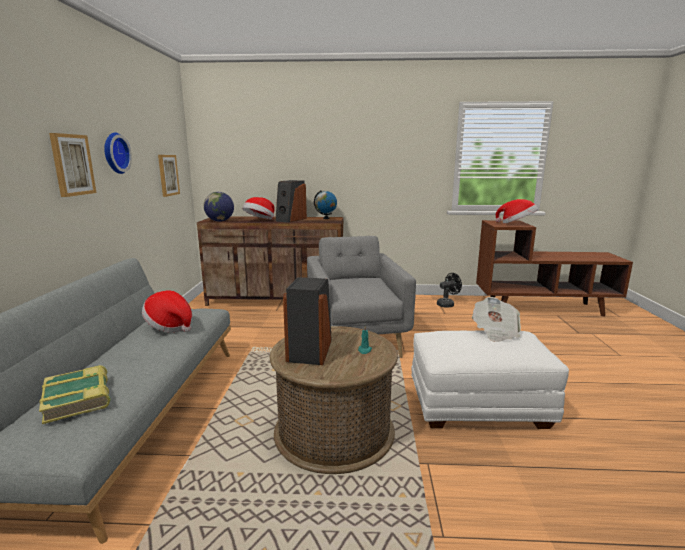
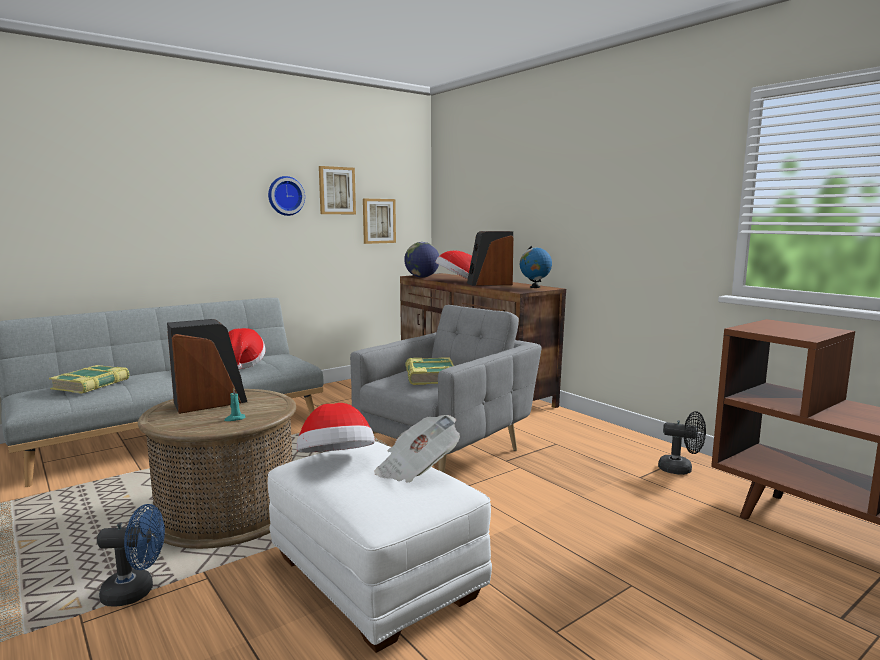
camera: 50 degrees right, 5 degrees down
(72, 165) = (221, 205): picture -> picture (336, 190)
(360, 288) = (429, 377): none -> book
(420, 500) = (136, 592): none -> blue fan
(516, 224) = (802, 332): hat -> hat (336, 462)

